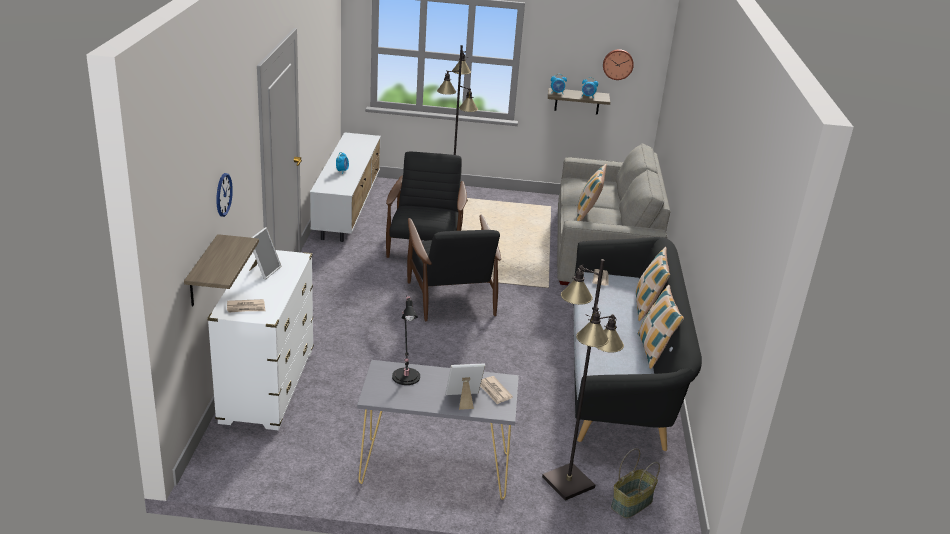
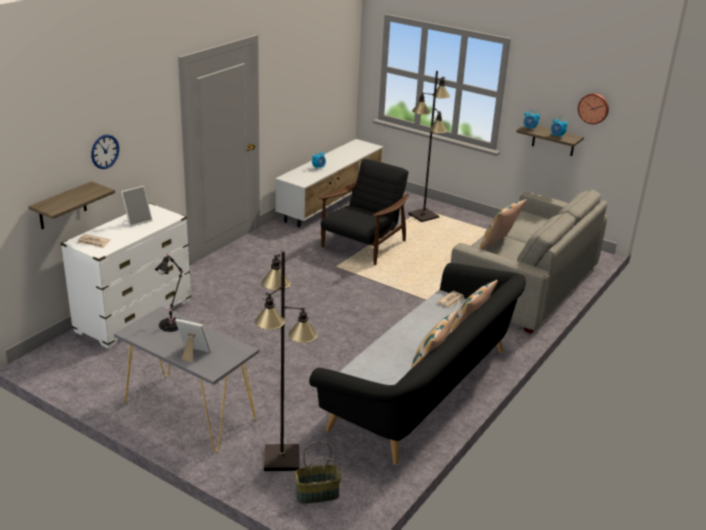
camera: 30 degrees right, 0 degrees up
(451, 296) = (342, 289): black armchair -> none
(494, 391) = (224, 355): newspaper -> none

